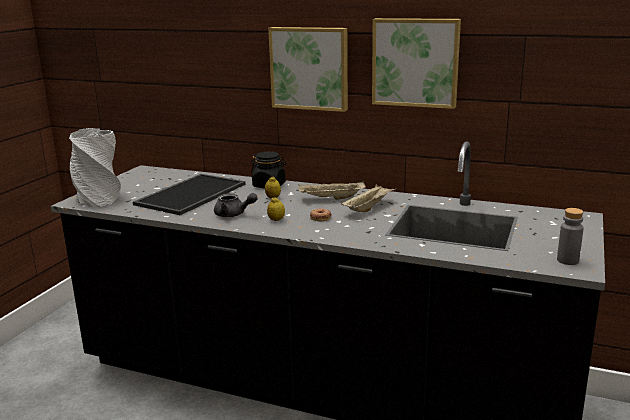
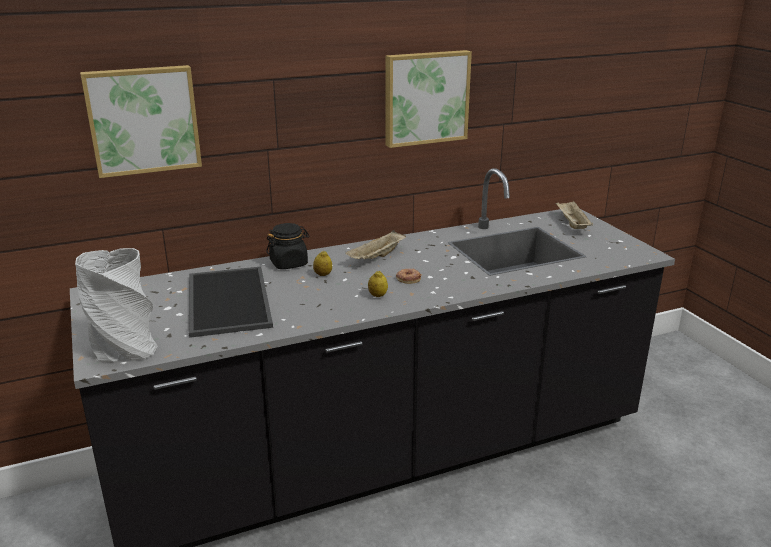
camera: 45 degrees left, 5 degrees up
(233, 214) = (326, 305): grey teapot -> none
(310, 68) = (312, 118): picture -> picture (143, 120)
(368, 208) = (425, 255): beige tray -> beige tray (572, 224)
(567, 260) = (630, 250): grey bottle -> none

